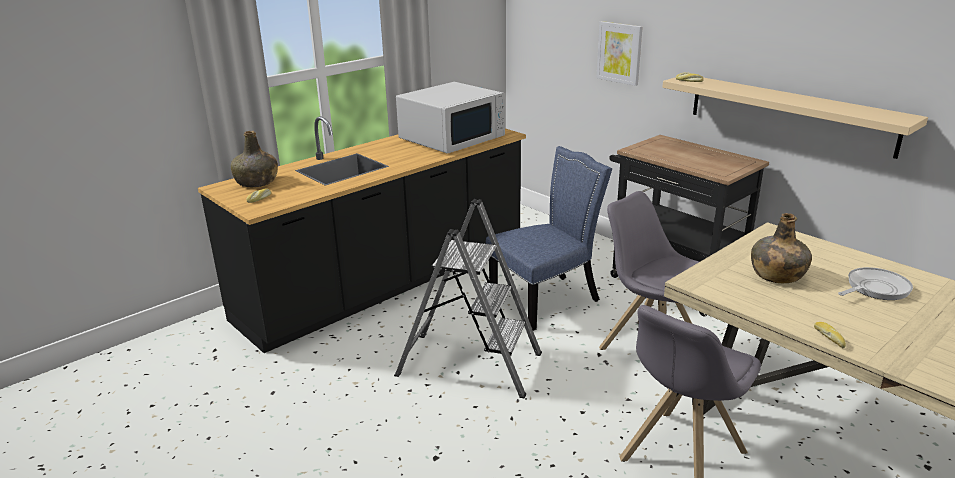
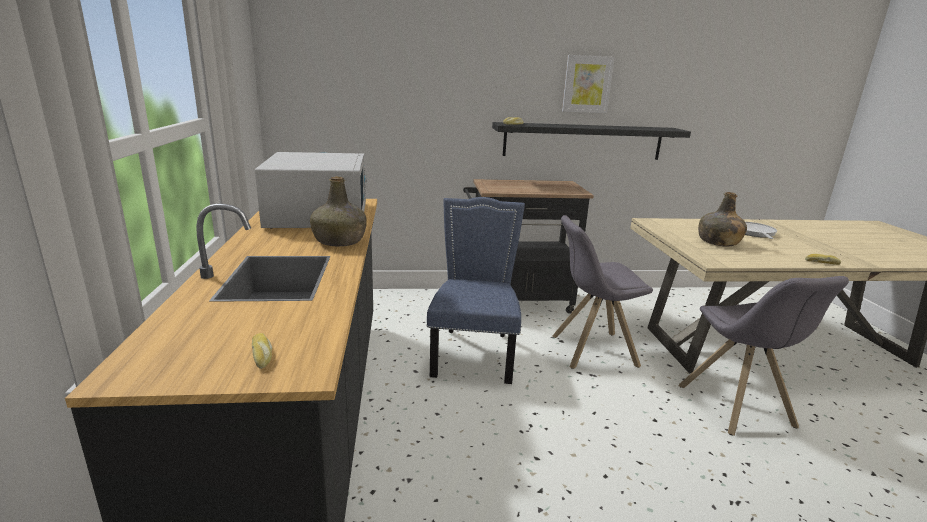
camera: 55 degrees left, 5 degrees down
(257, 182) = (186, 338): green bottle -> green bottle (340, 241)
(467, 363) = (526, 444): grey step ladder -> none
(619, 53) = (421, 110): picture -> picture (587, 84)
(789, 113) = (583, 141): beige shelf -> black shelf

